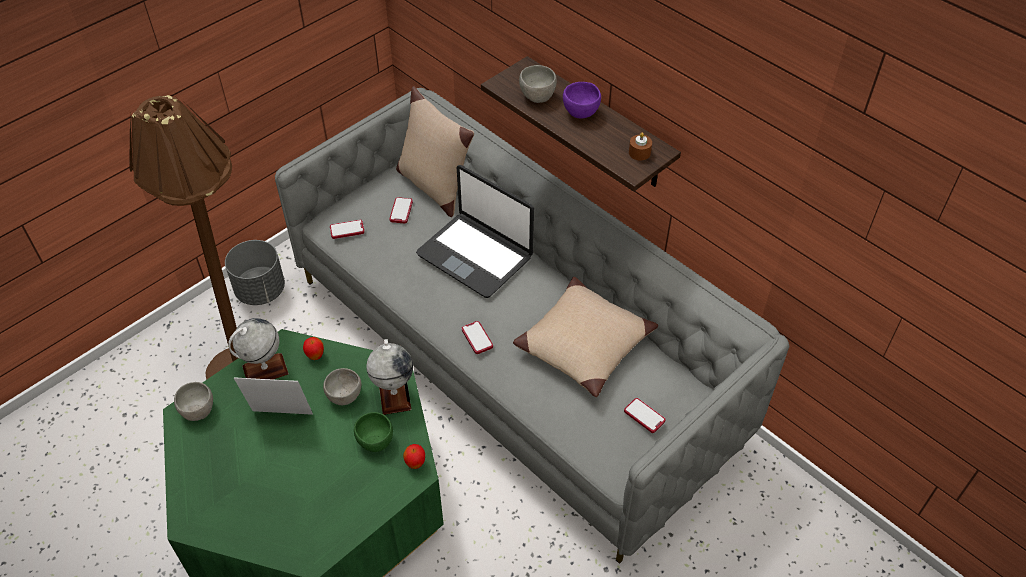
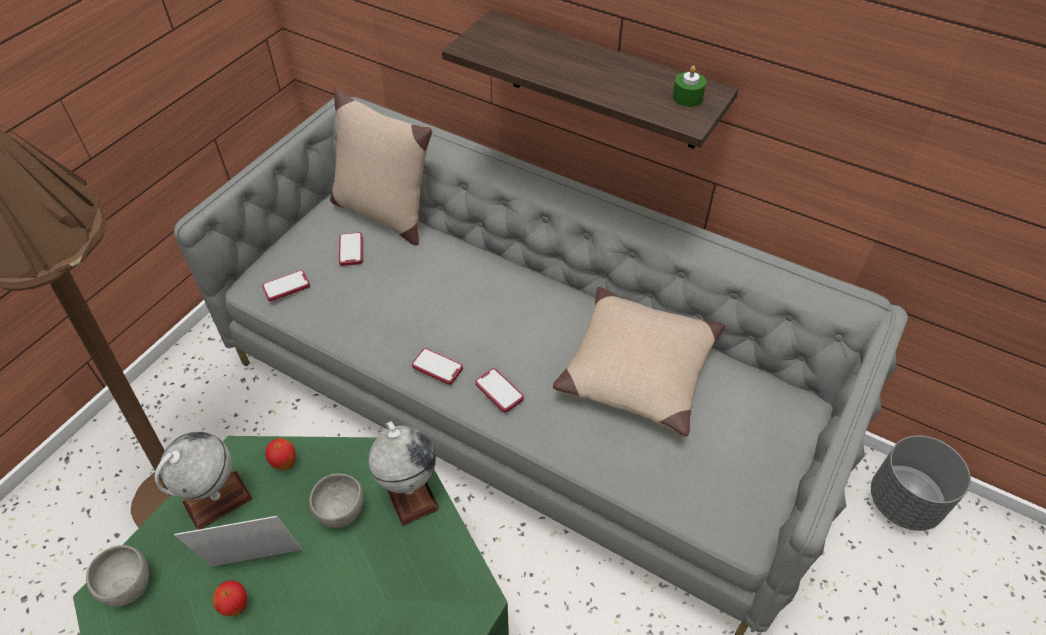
camera: 15 degrees left, 0 degrees up
(261, 290) = (184, 387): grey planter -> grey planter (904, 502)
(375, 442) = (402, 569): green bowl -> none
(415, 464) = (469, 588): apple -> apple (236, 607)
(475, 255) = (462, 285): laptop -> none
(536, 96) = (522, 53): grey bowl -> none
(581, 111) = (588, 62): purple bowl -> none
(639, 152) = (687, 97): brown candle -> green candle
(644, 416) = (749, 446): phone -> phone (437, 367)

